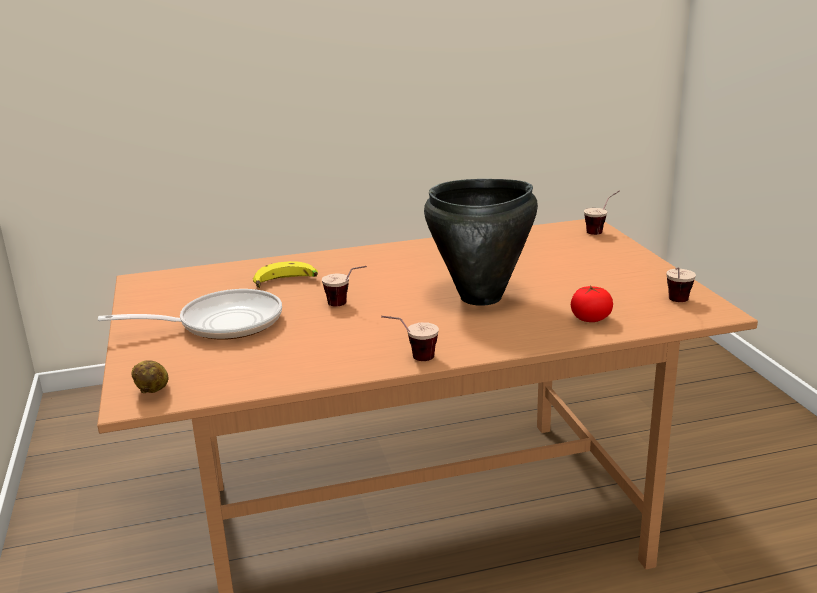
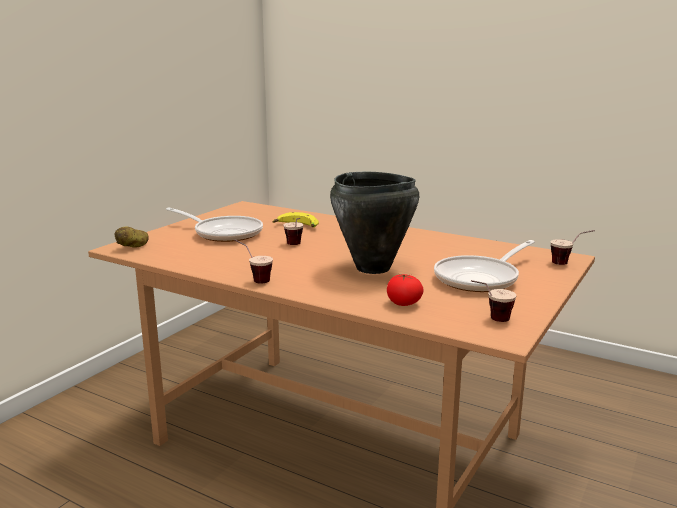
camera: 45 degrees right, 5 degrees down
(581, 270) = (480, 278): none -> frying pan

